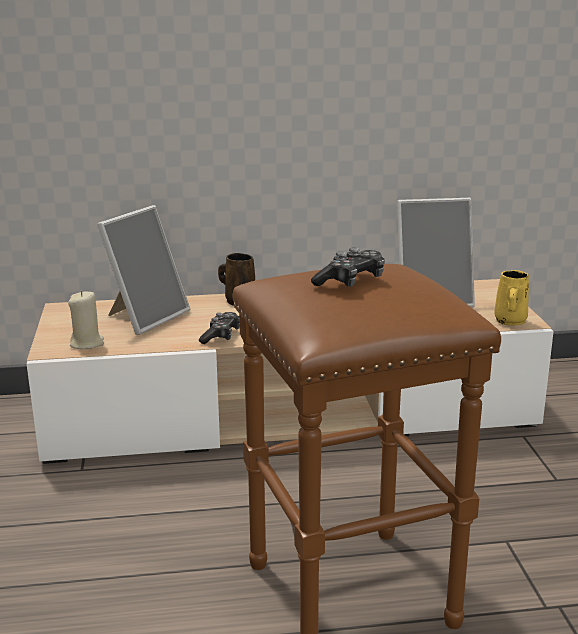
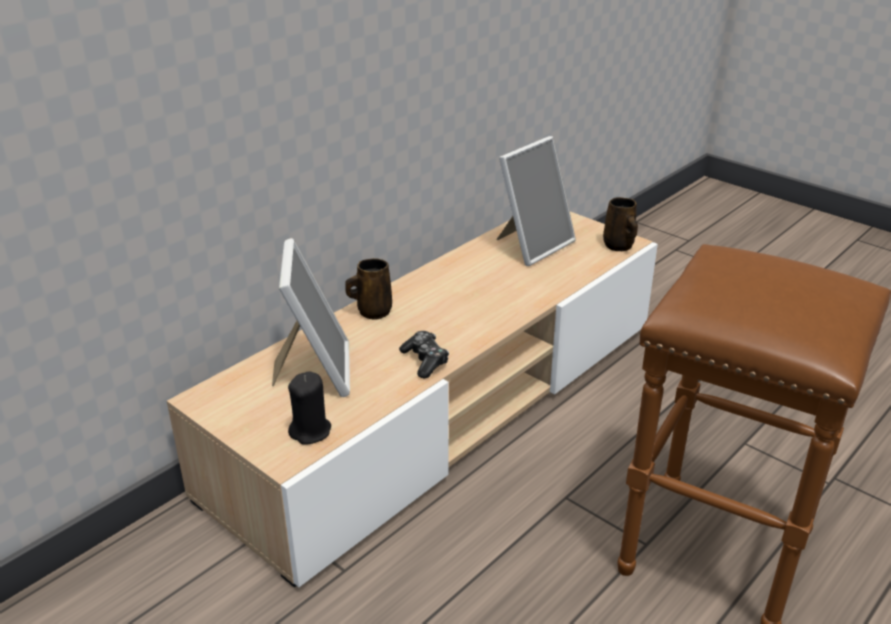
camera: 40 degrees left, 10 degrees up
(87, 343) = (311, 431): beige candle -> black candle
(351, 281) = (768, 286): game controller -> none
(510, 322) = (619, 246): yellow mug -> brown mug

